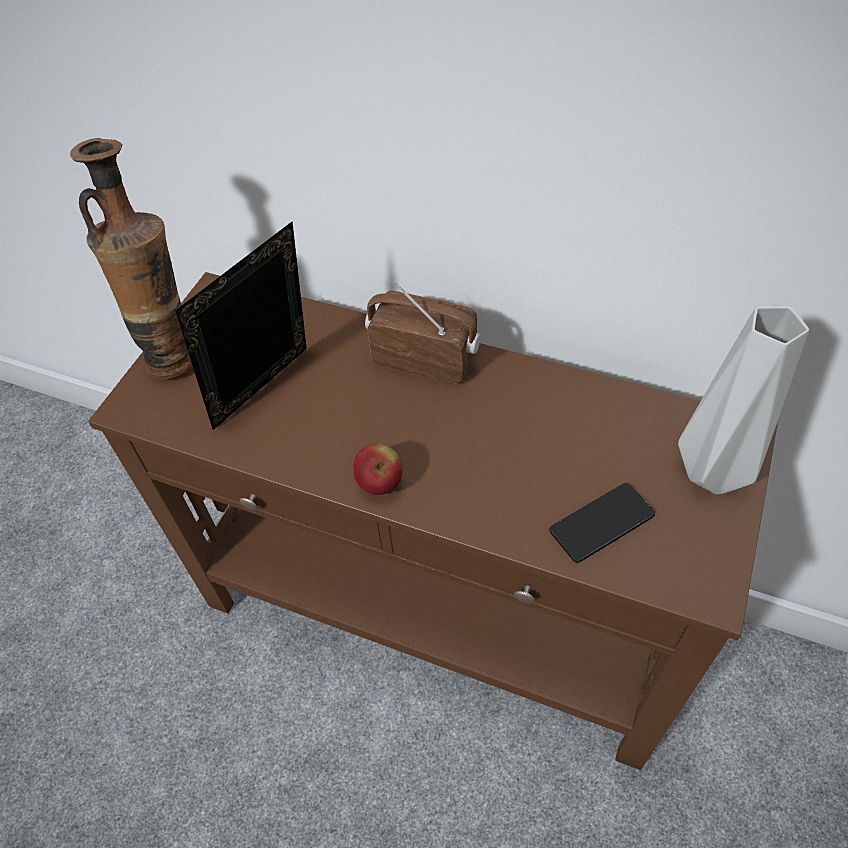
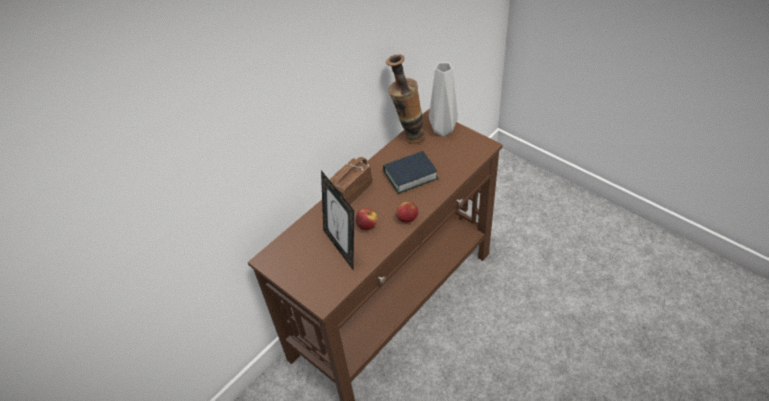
camera: 70 degrees left, 5 degrees down
(174, 353) = (297, 280): vase -> vase (408, 137)
(338, 416) = (367, 225): none -> apple
(518, 449) = (410, 175): none -> book
(601, 523) = (451, 163): phone -> none

